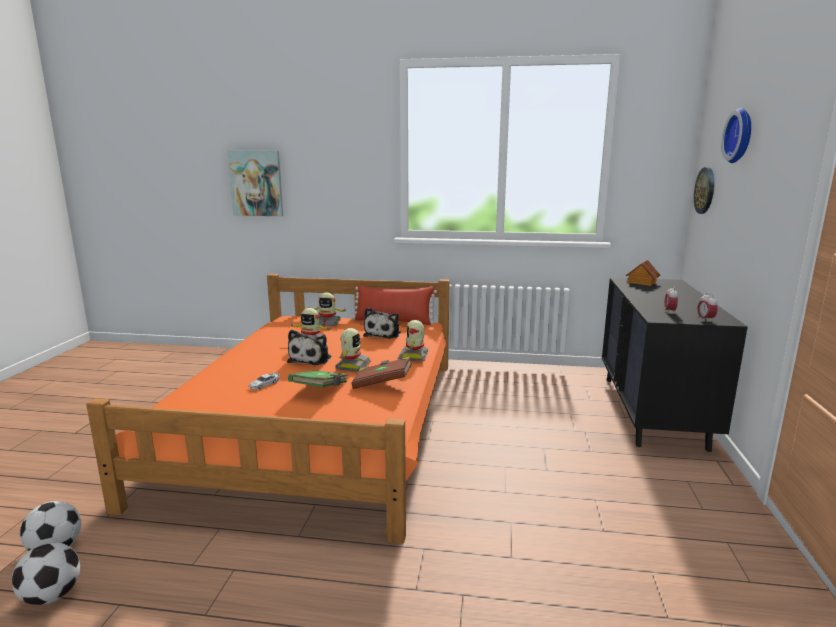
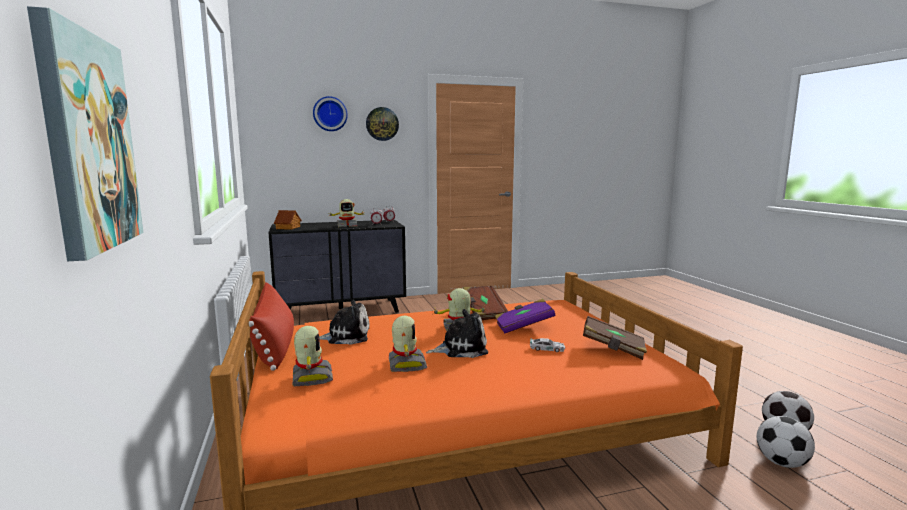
camera: 115 degrees left, 5 degrees down
(219, 410) = (613, 349): none -> brown book
(321, 390) = (523, 327): green book -> purple book
(414, 356) = (408, 314): toy robot -> toy robot (347, 226)
(705, 190) = (279, 152): wall clock -> wall clock (382, 124)

